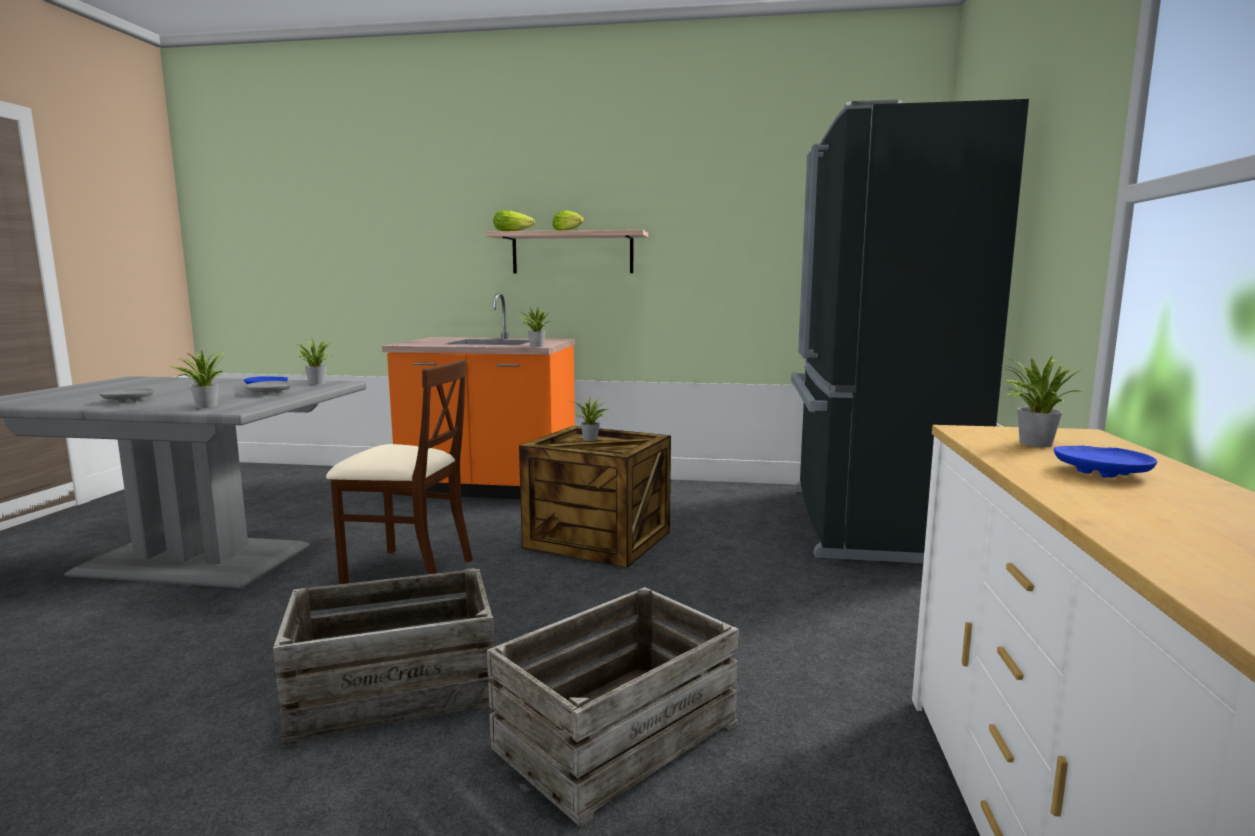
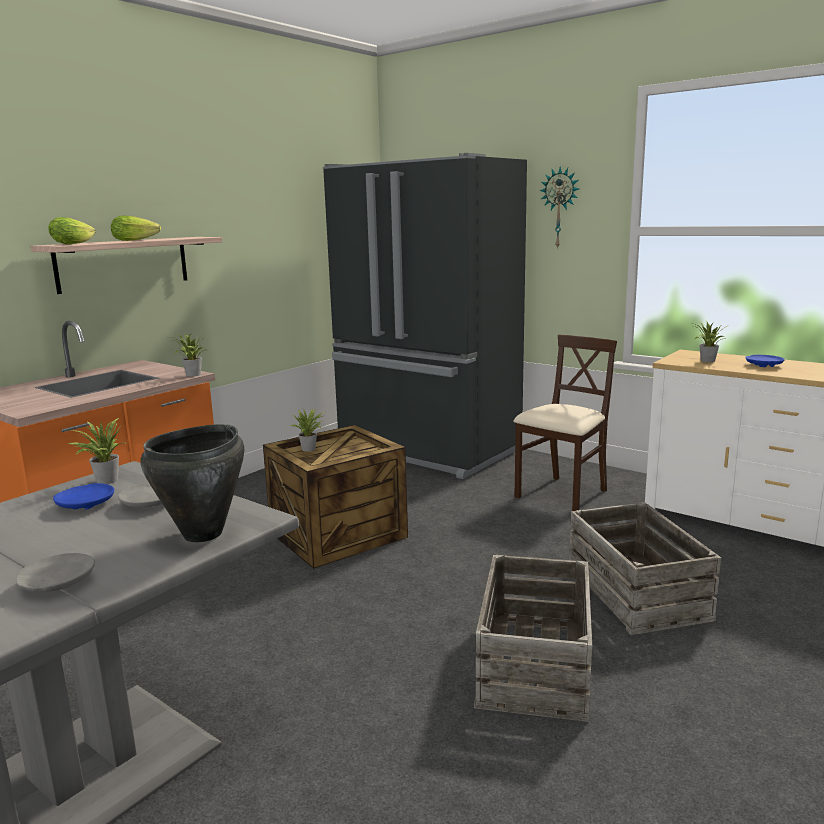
camera: 60 degrees left, 5 degrees up
(204, 406) = (204, 534): potted plant -> black cooking pot
(408, 571) = (300, 631): beige chair -> beige chair (562, 495)
(1058, 170) = (560, 208): none -> wall clock

